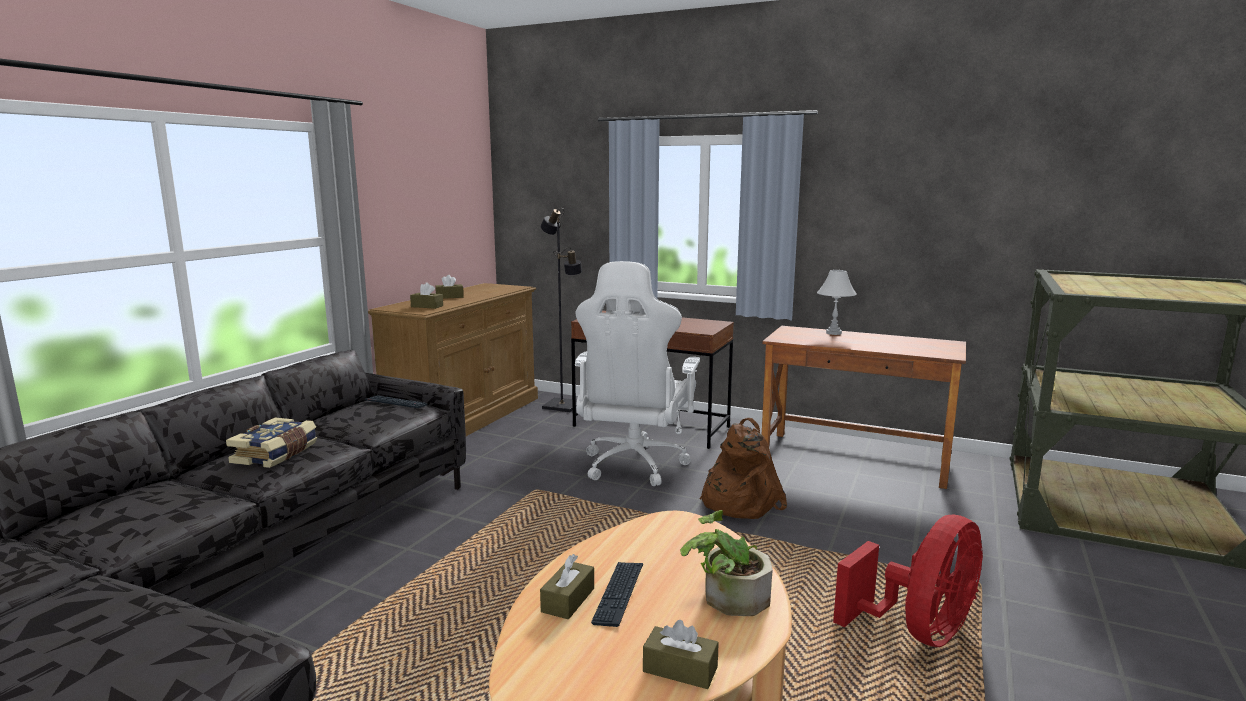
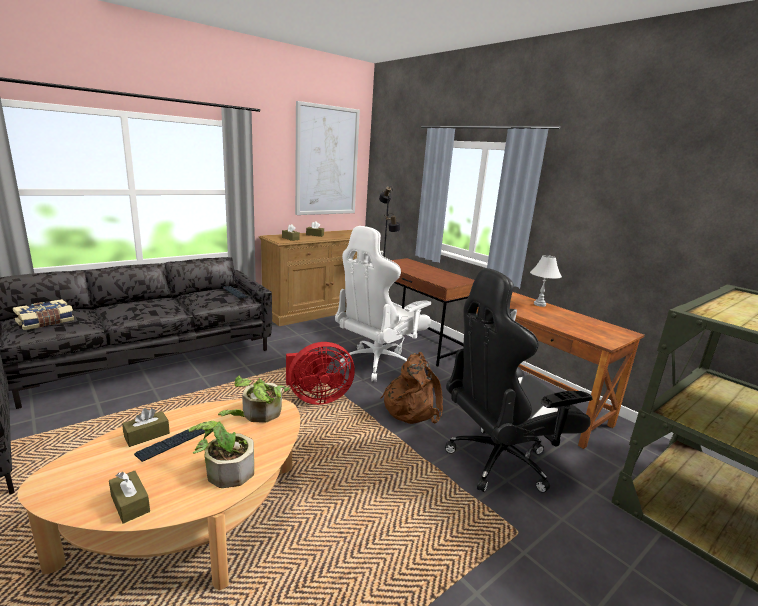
camera: 25 degrees right, 5 degrees up
(276, 454) = (140, 307): book -> book (46, 322)
(443, 180) = (326, 161): none -> picture
(672, 534) = (262, 415): none -> potted plant
(890, 523) = (503, 460): none -> black office chair
(919, 632) = (423, 548): red fan -> red fan (317, 398)

